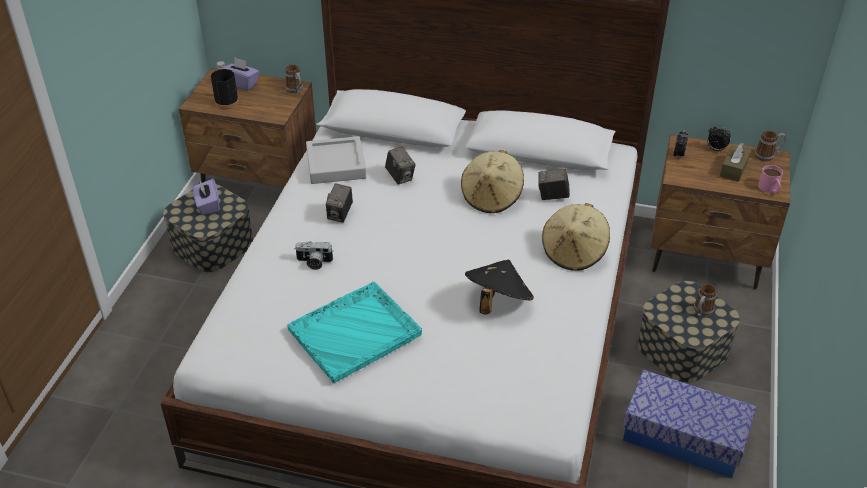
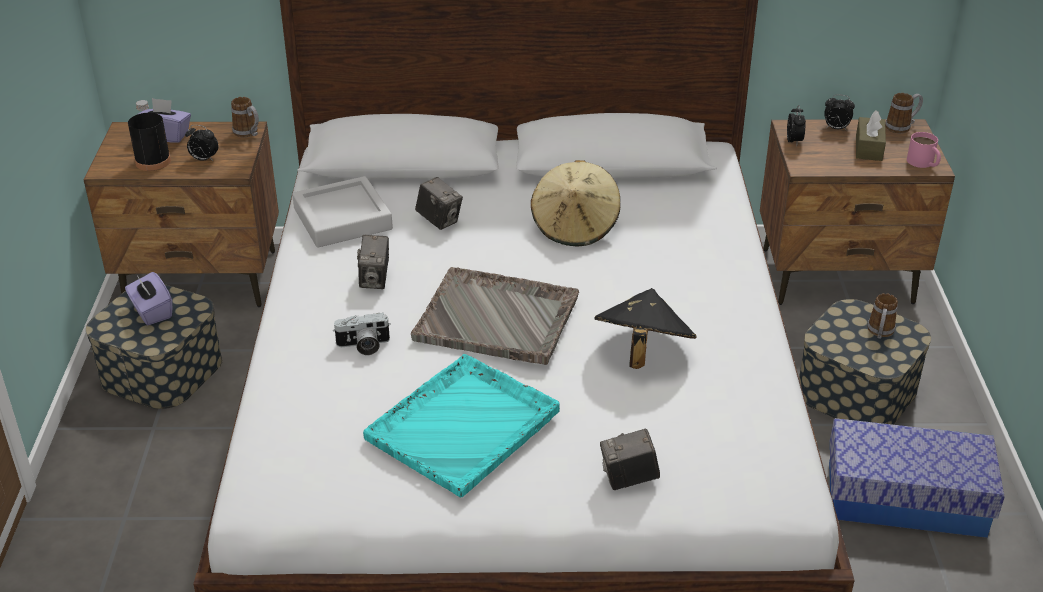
camera: 15 degrees left, 5 degrees down
(259, 106) = (203, 159): none -> alarm clock
(409, 259) = (498, 319): none -> grey tray
(552, 196) = (655, 213): camera -> camera (628, 479)
(574, 252) = (714, 276): beige hat -> none

